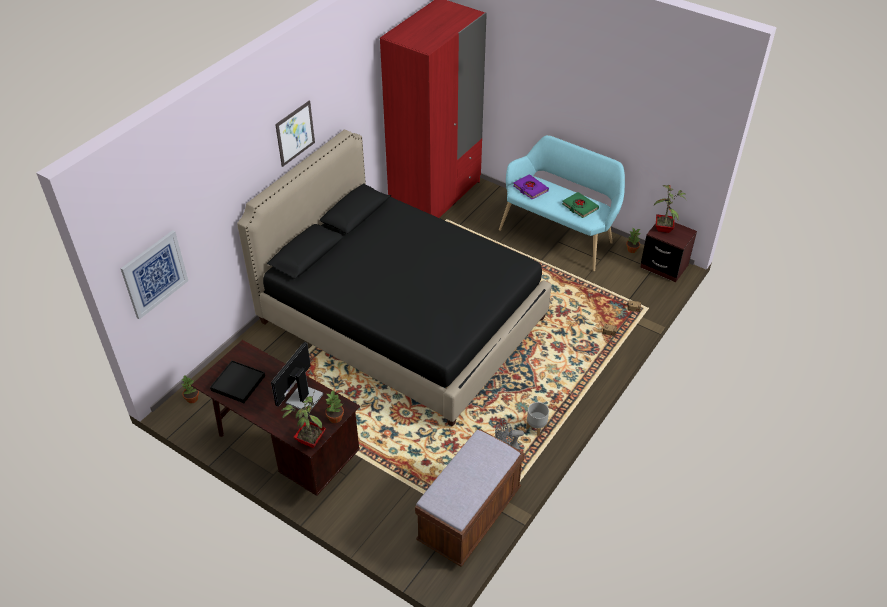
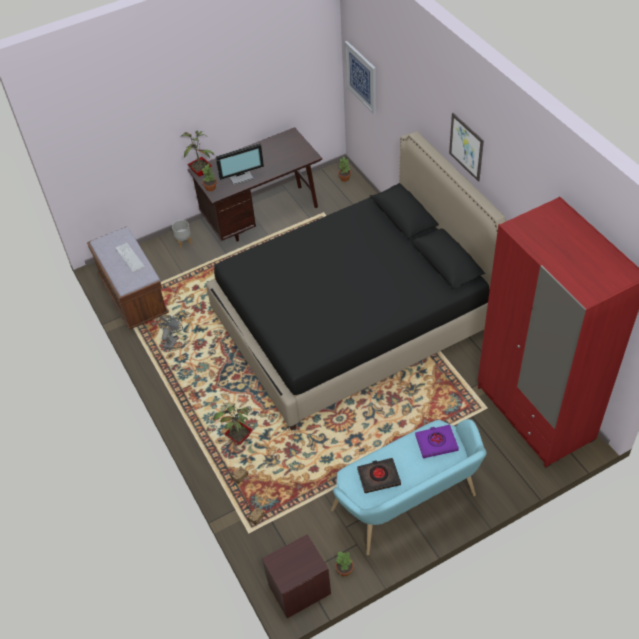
camera: 120 degrees right, 5 degrees up
(238, 383) = (279, 148): black tray -> none
(303, 398) = (241, 176): monitor -> monitor turned 105 degrees clockwise
(465, 469) = (130, 258): none -> keyboard
(536, 428) = (176, 368): grey planter -> grey planter (184, 242)
(580, 207) = (378, 477): green book -> black book
(664, 229) = (305, 558): potted plant -> potted plant (238, 438)

